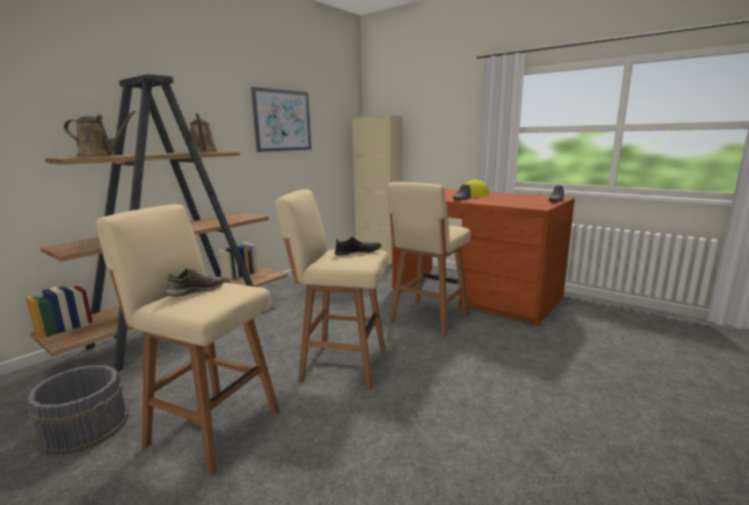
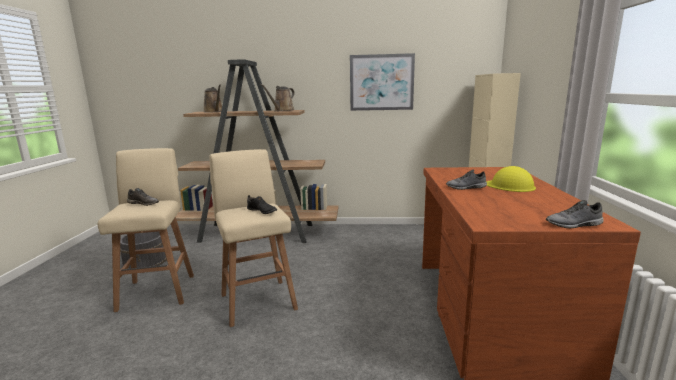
camera: 55 degrees right, 0 degrees up
(428, 319) = (380, 309): beige stool -> none

